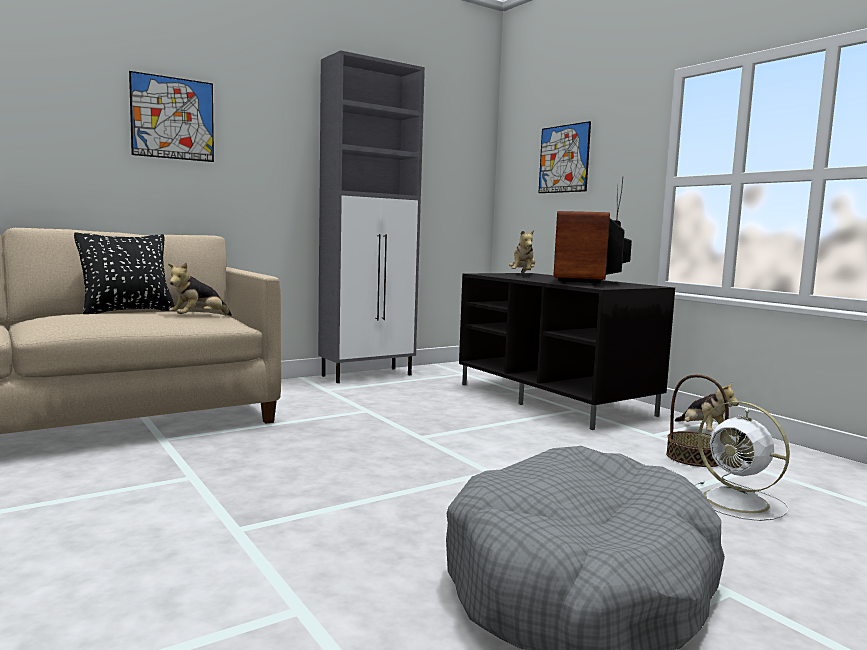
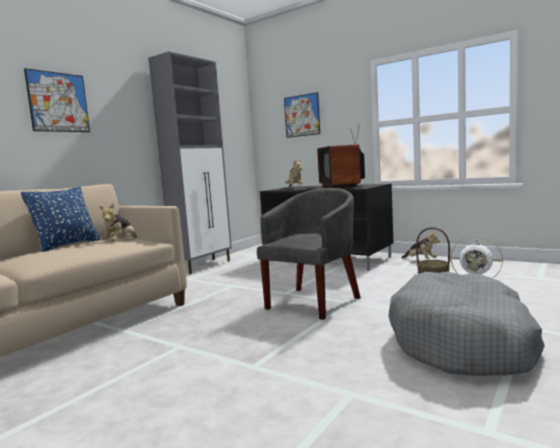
camera: 20 degrees left, 0 degrees up
(127, 311) = (67, 245): black pillow -> blue pillow
(442, 459) = (314, 302): none -> grey armchair

